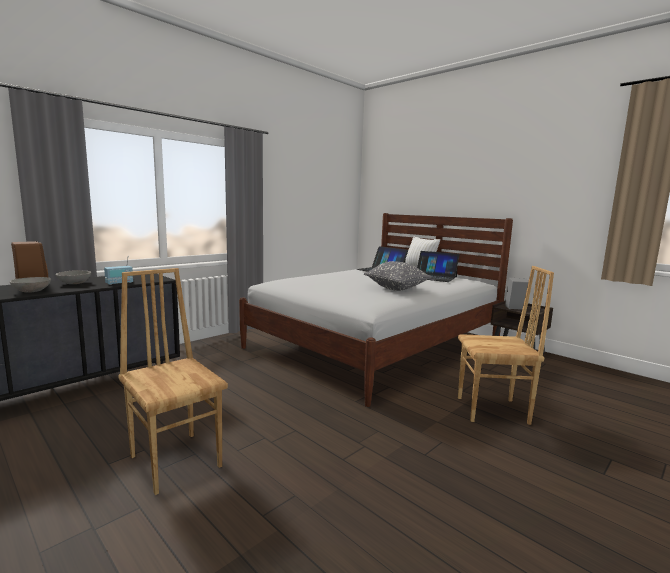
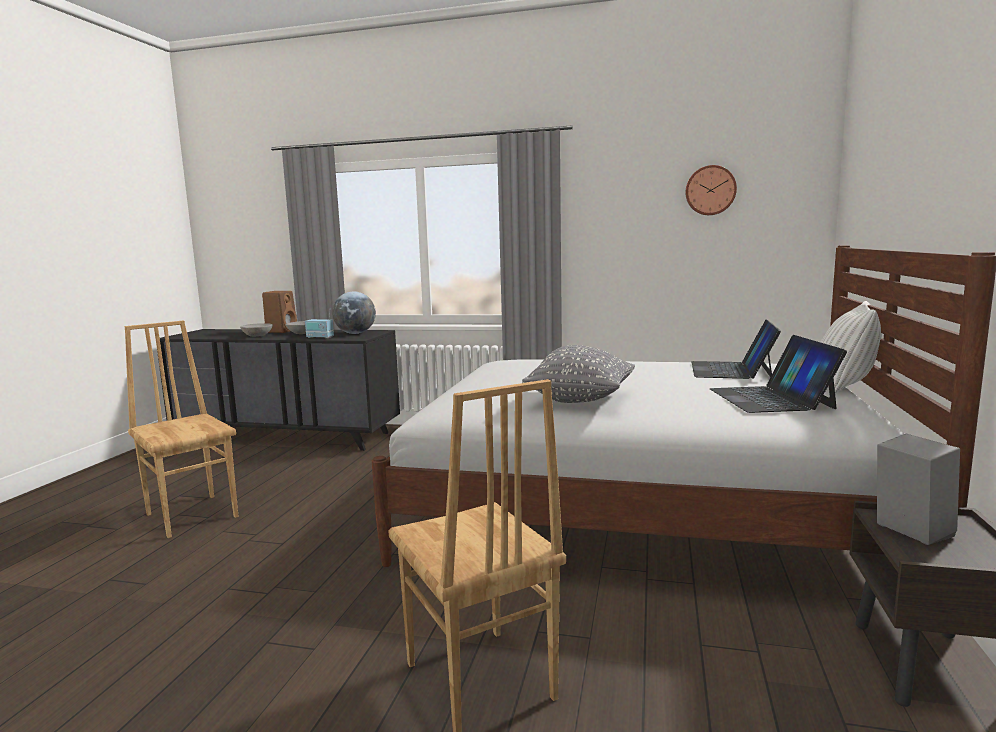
camera: 60 degrees right, 0 degrees up
(133, 277) = (355, 333): none -> globe
(177, 460) = (193, 515): brown chair -> brown chair turned 60 degrees counterclockwise
(321, 181) = (710, 190): none -> wall clock

